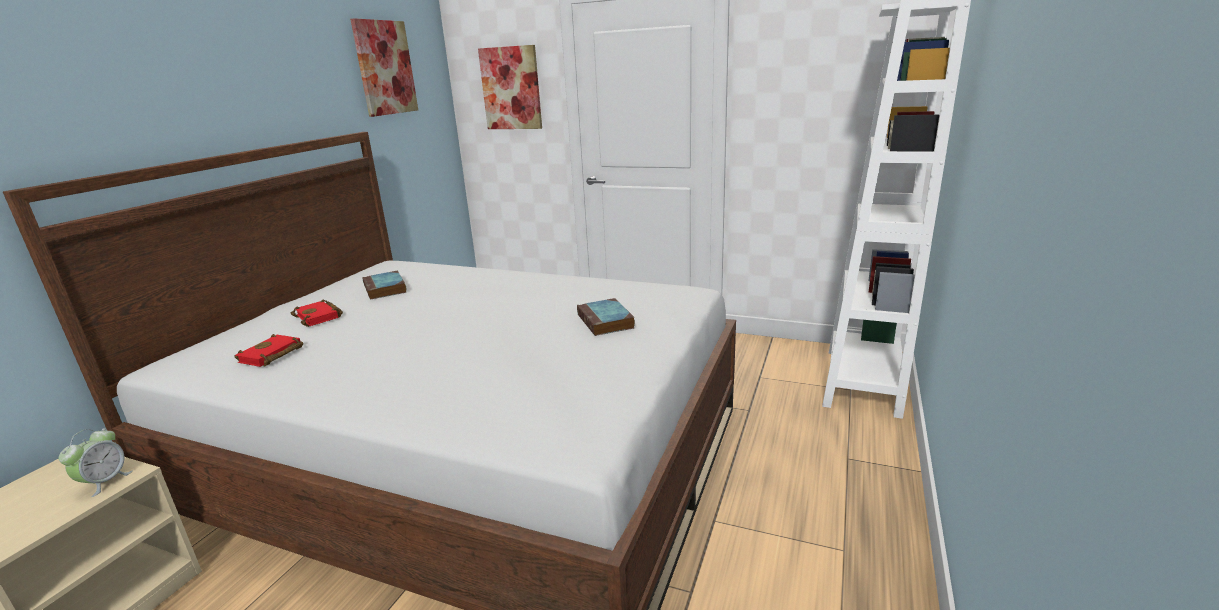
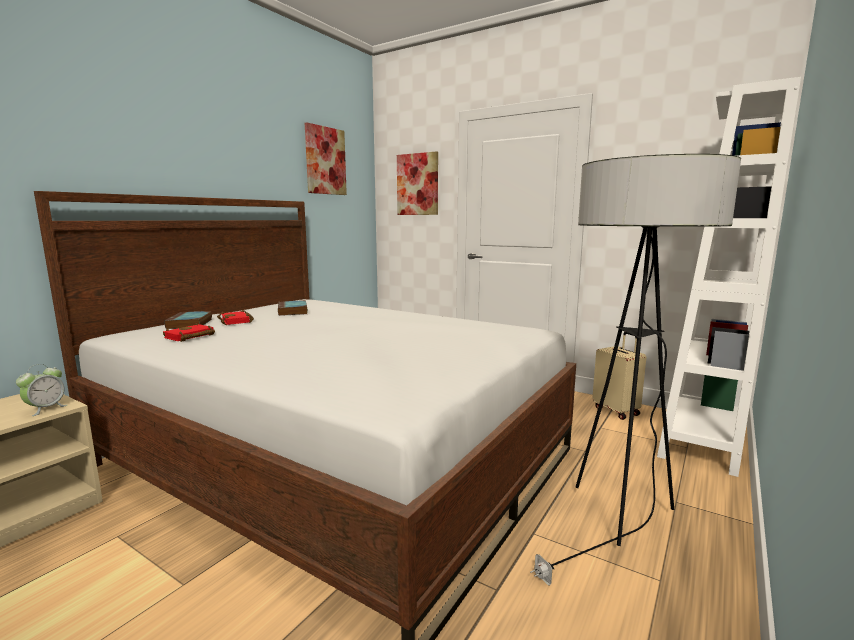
camera: 10 degrees right, 10 degrees down
(606, 322) = (454, 341): book -> book (190, 324)
(773, 352) = (616, 411): none -> beige suitcase
(795, 492) = (617, 522): none -> floor lamp

